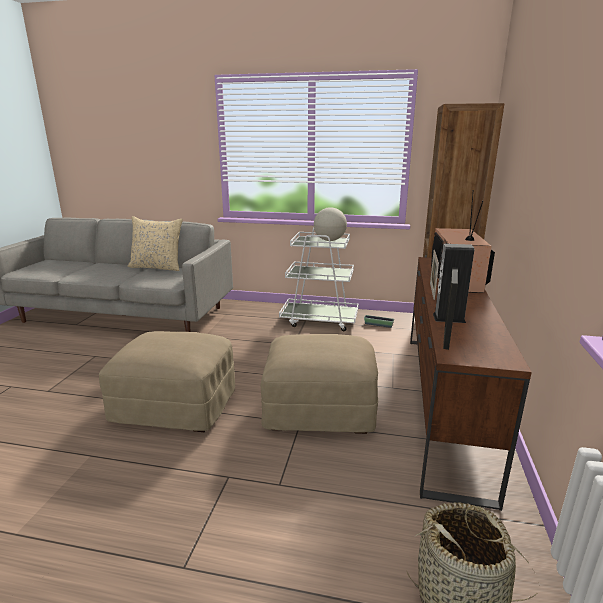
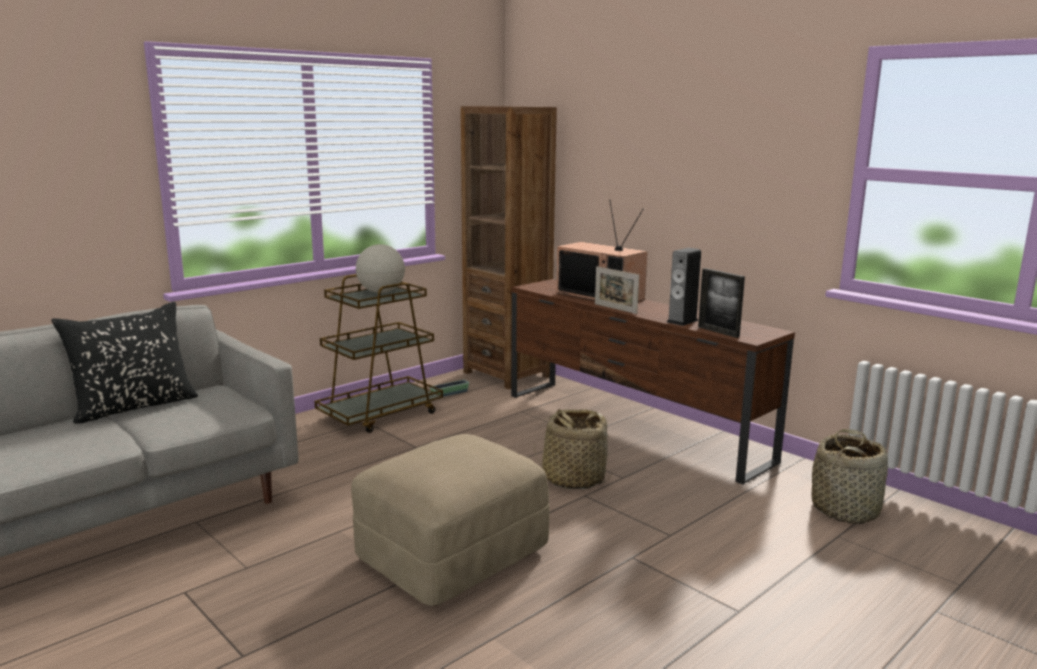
camera: 55 degrees left, 5 degrees down
(157, 267) = (134, 406): beige pillow -> black pillow
(320, 320) = (381, 414): white cart -> brown cart
(320, 409) = (573, 478): beige ottoman -> basket

